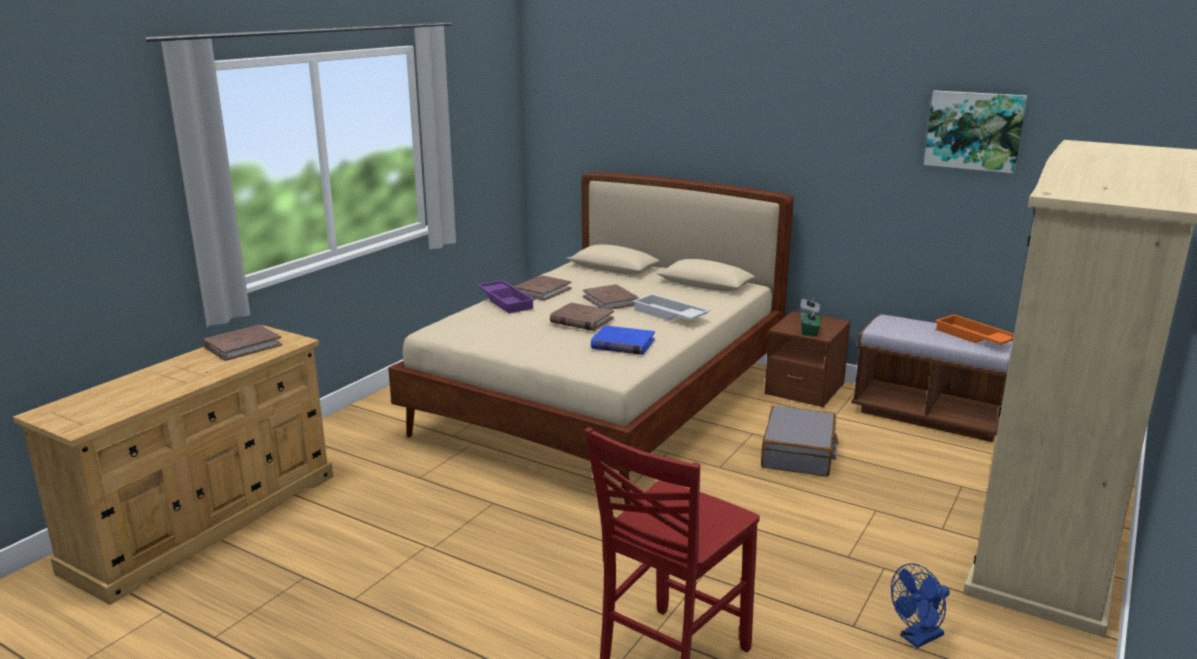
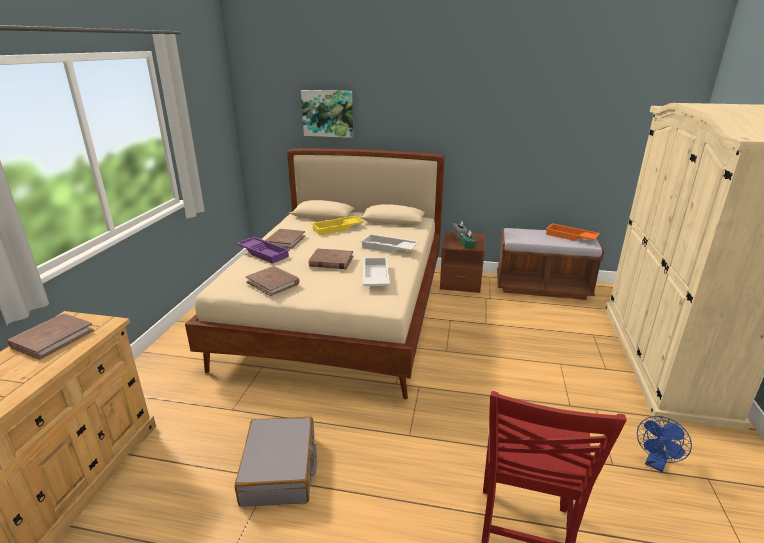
camera: 20 degrees left, 5 degrees up
(611, 300) = (340, 242): brown book -> brown book (273, 283)
(620, 285) = (337, 228): none -> yellow tray
(622, 344) = (374, 277): blue book -> white tray
(798, 453) = (487, 330): grey suitcase -> grey suitcase (280, 470)
(974, 130) = (565, 103): picture -> picture (328, 113)

